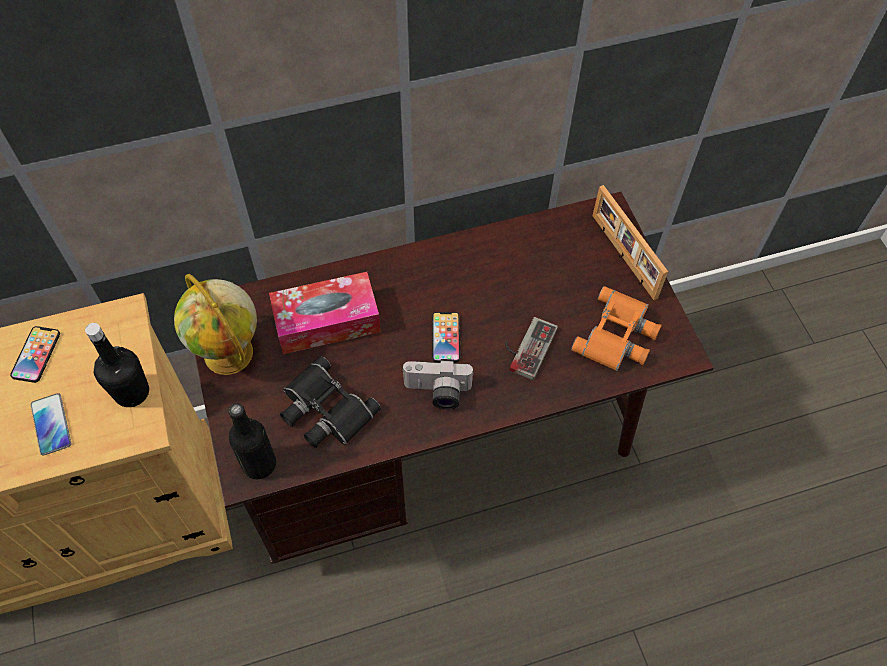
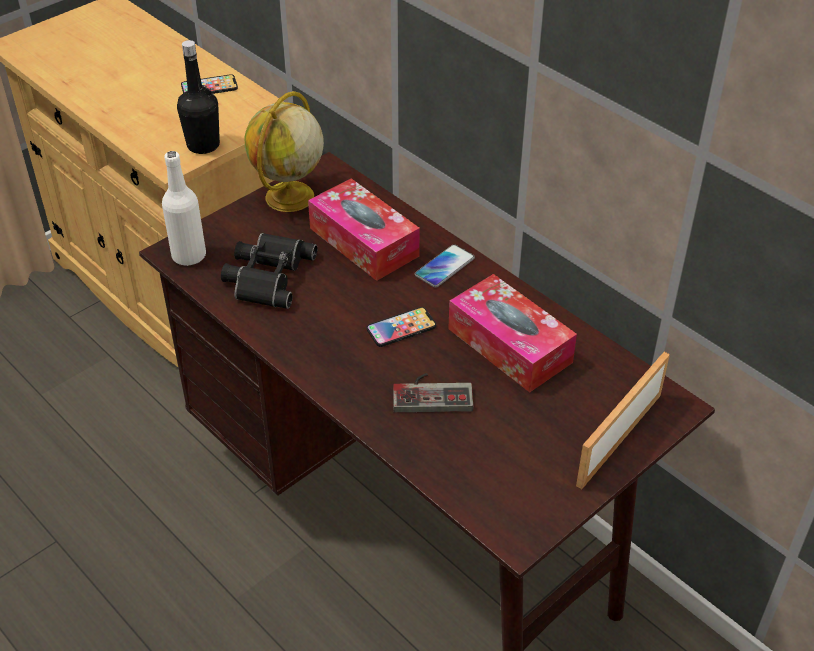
camera: 65 degrees right, 15 degrees down
(51, 424) = (151, 119): phone -> phone (444, 267)
(259, 464) = (189, 256): black bottle -> white bottle
(437, 393) = (331, 344): camera -> none
(503, 276) = (509, 345): none -> tissue box
(618, 336) = (500, 468): orange binoculars -> none

